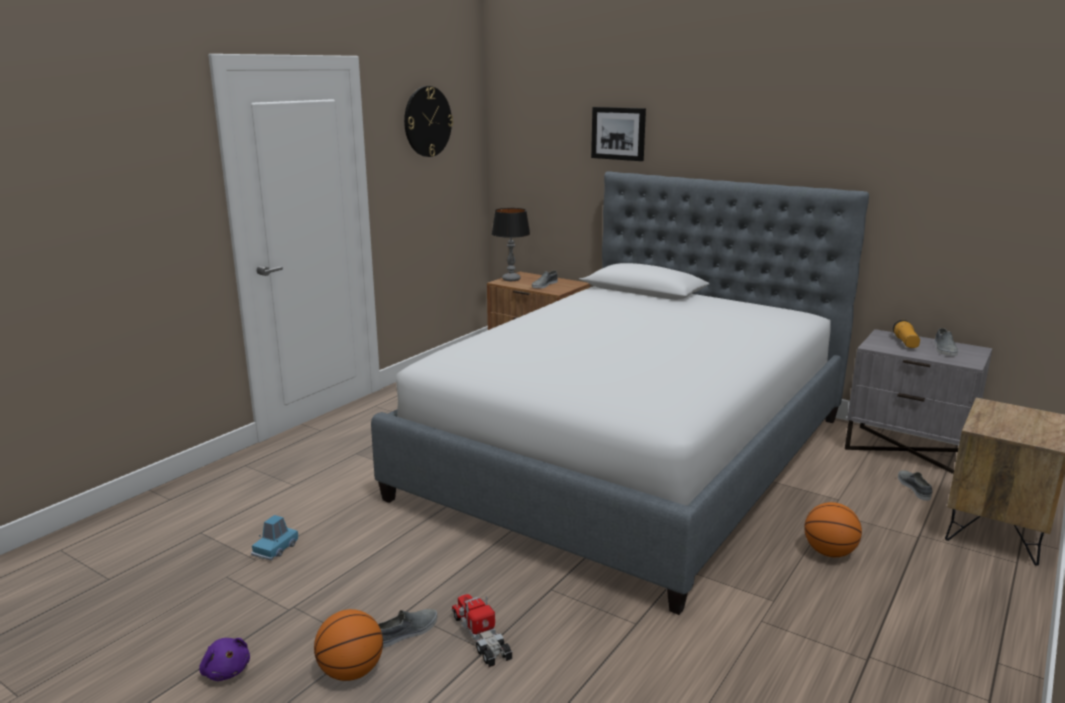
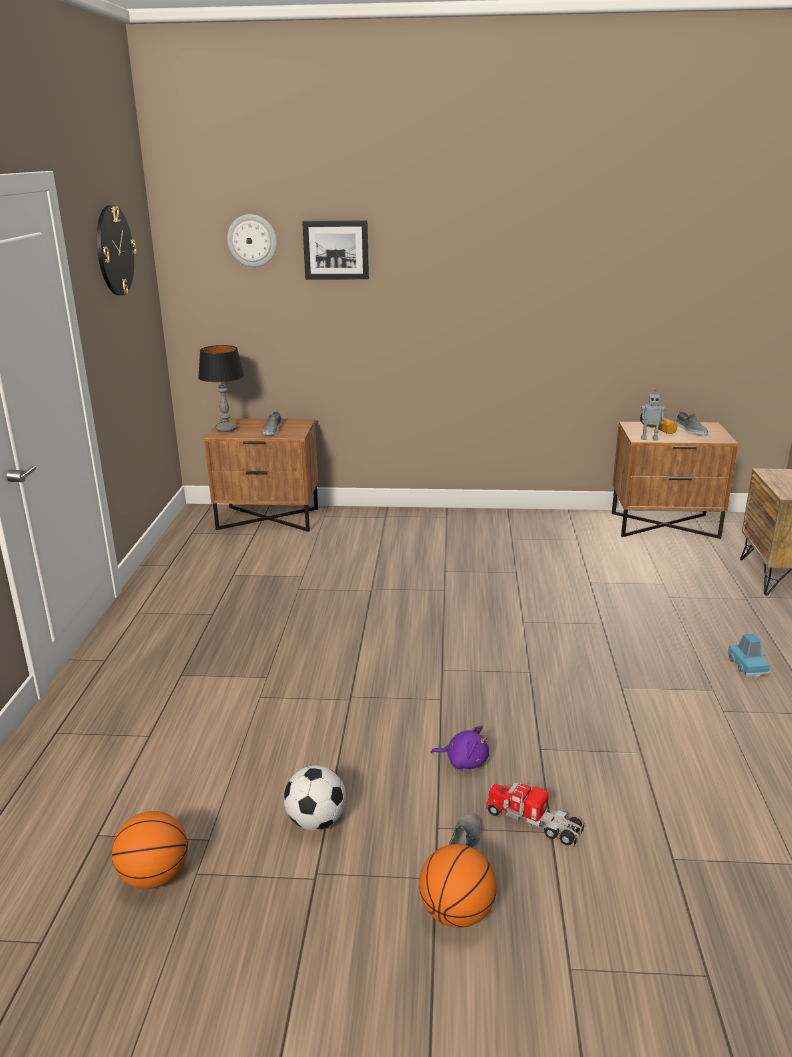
camera: 30 degrees left, 5 degrees up
(226, 670) = (327, 977): purple plush toy -> purple plush toy (464, 761)
(275, 549) = (217, 817): blue toy car -> blue toy car (747, 666)
(331, 575) = (316, 821): none -> football
(555, 122) = (252, 240): none -> wall clock
(631, 456) = (464, 593): bed -> none
(829, 552) = (705, 633): basketball -> basketball (155, 876)
(883, 348) = (649, 438): none -> toy robot
(908, 450) = (664, 525): grey nightstand -> brown nightstand
(914, 488) = (702, 557): grey shoe -> none

